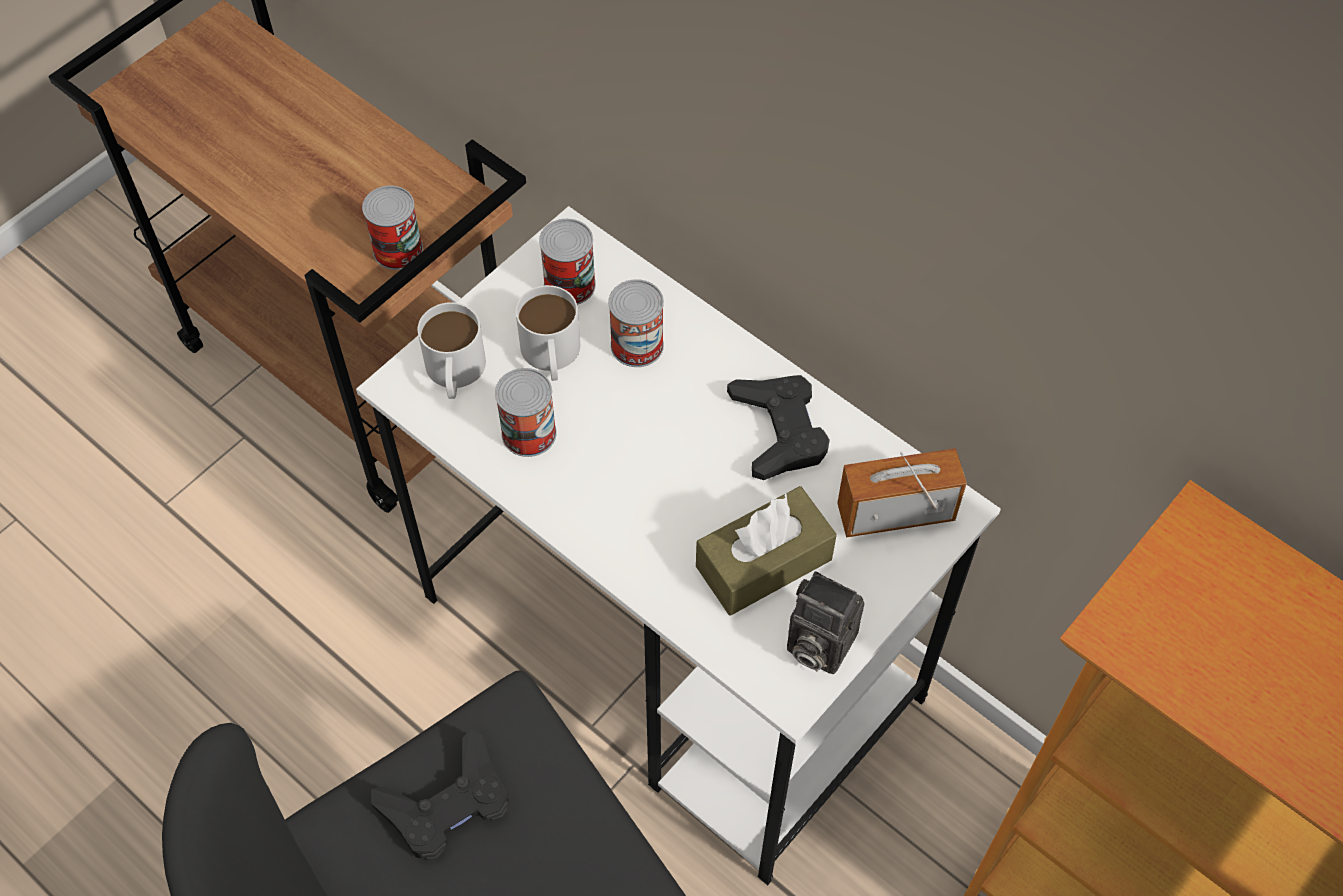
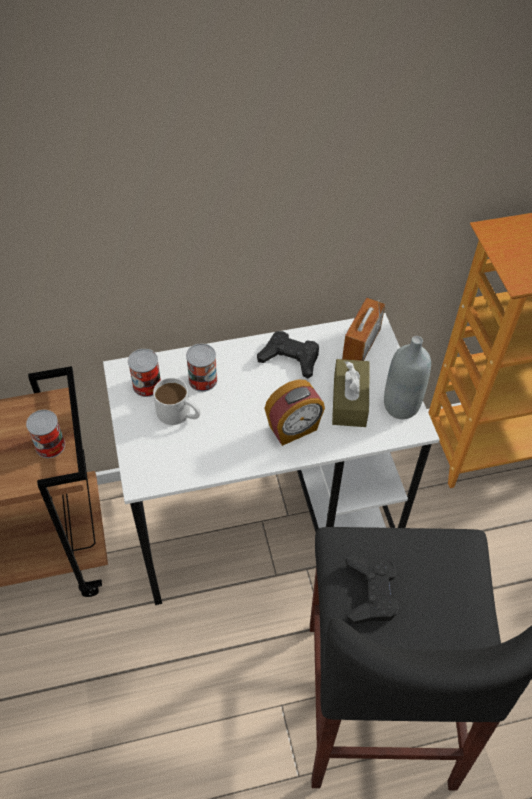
camera: 55 degrees left, 5 degrees down
(454, 373) = (154, 456): white mug -> none
(529, 433) = (213, 446): can -> none
(644, 518) = (293, 429): none -> alarm clock
(816, 644) = (401, 406): camera -> grey bottle

